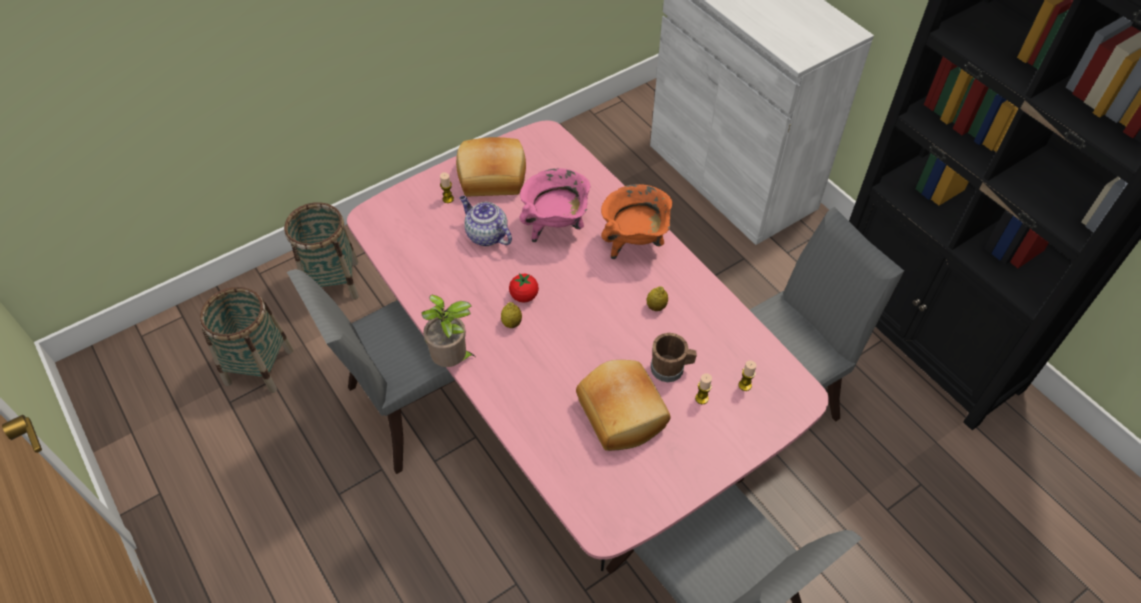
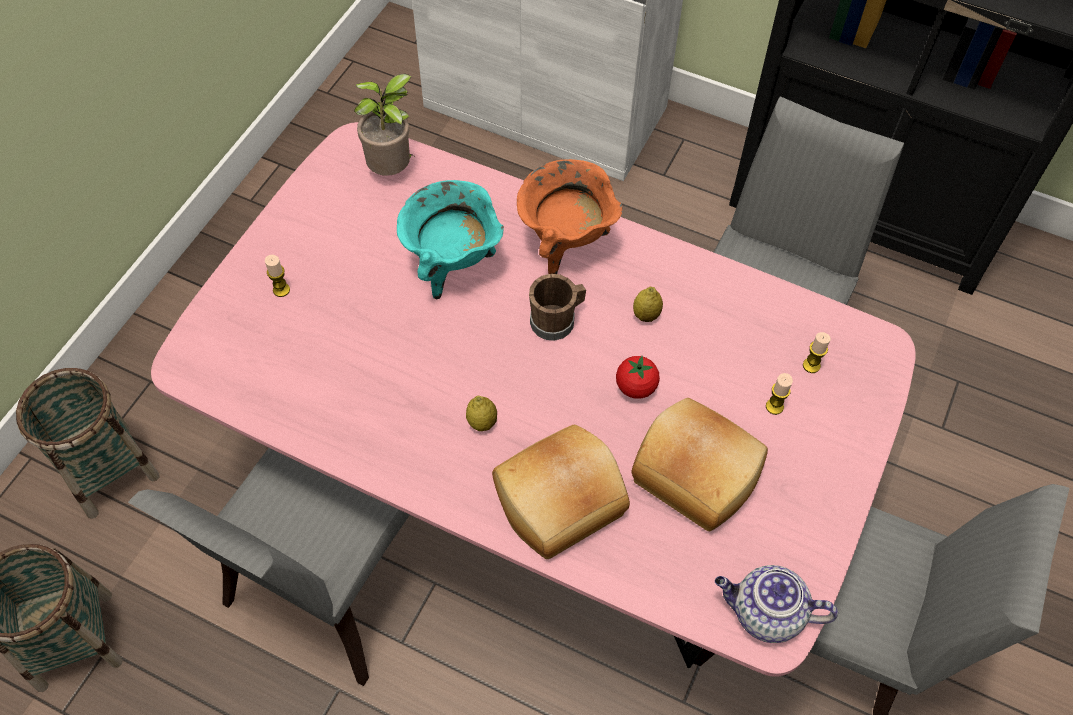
camera: 30 degrees left, 5 degrees up
(453, 361) = (438, 512): potted plant -> potted plant (393, 170)
(486, 235) = (367, 317): teapot -> teapot (765, 614)
(492, 178) = (324, 235): bread -> bread (561, 503)
(524, 296) = (473, 378): tomato -> tomato (636, 387)
(556, 226) = (452, 265): pink cooking pot -> turquoise cooking pot
(671, 368) = (715, 386): brown mug -> brown mug (557, 320)

